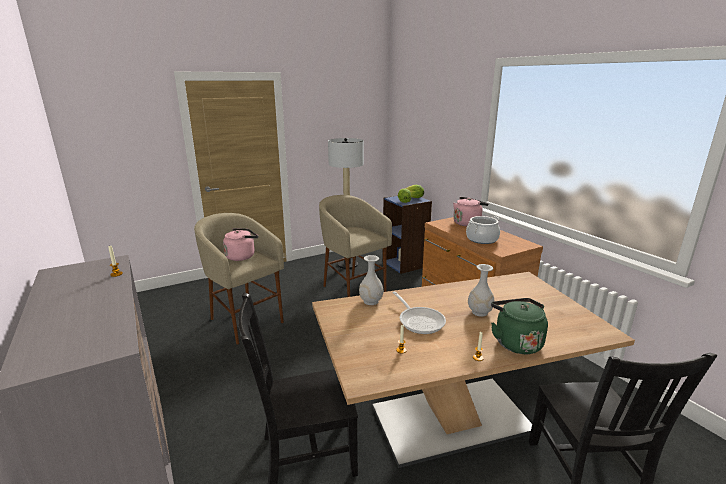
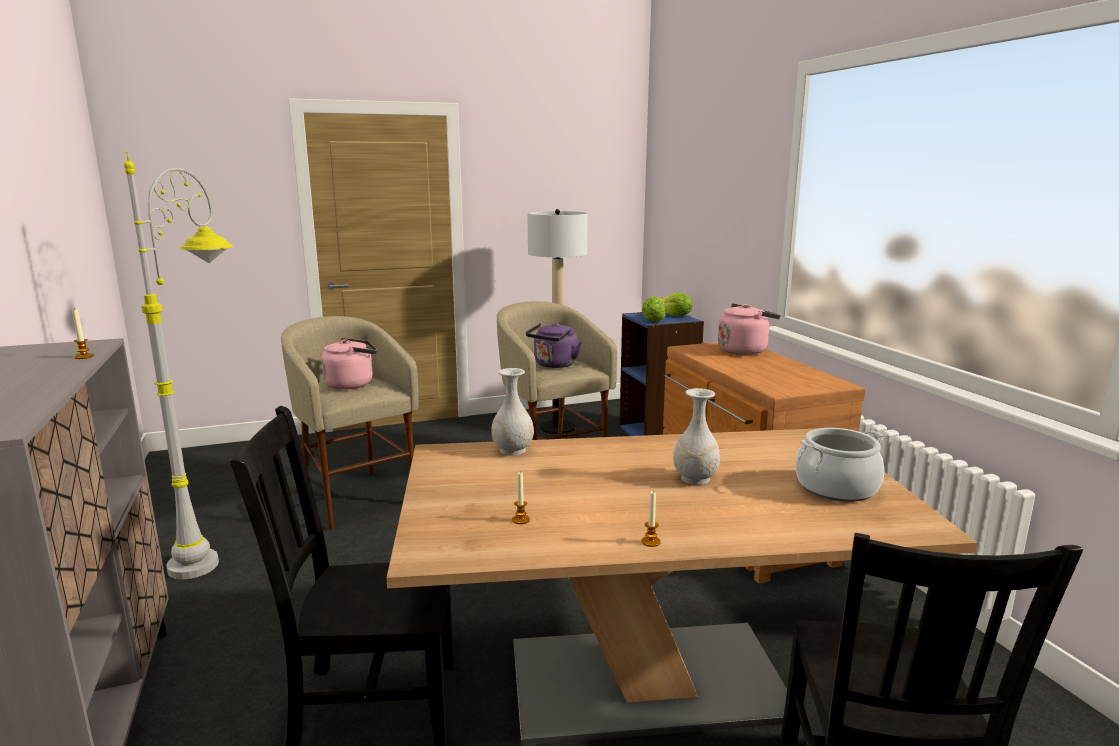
camera: 10 degrees right, 5 degrees down
(173, 363) = (221, 546): none -> grey floor lamp
(356, 234) = (554, 365): none -> purple kettle
(419, 321) = (579, 482): frying pan -> none
(481, 239) = (754, 373): cooking pot -> cooking pot (836, 487)
(515, 342) = (736, 526): green kettle -> none

